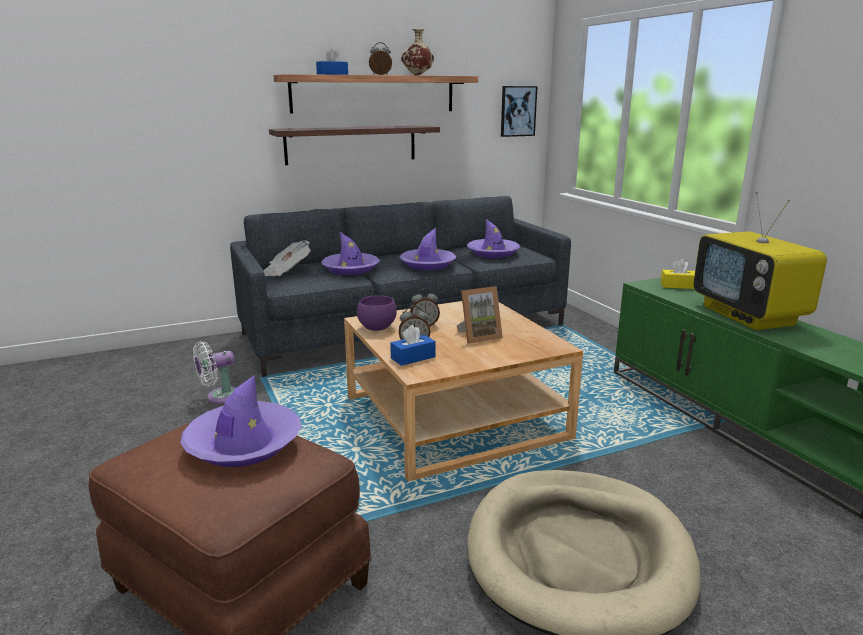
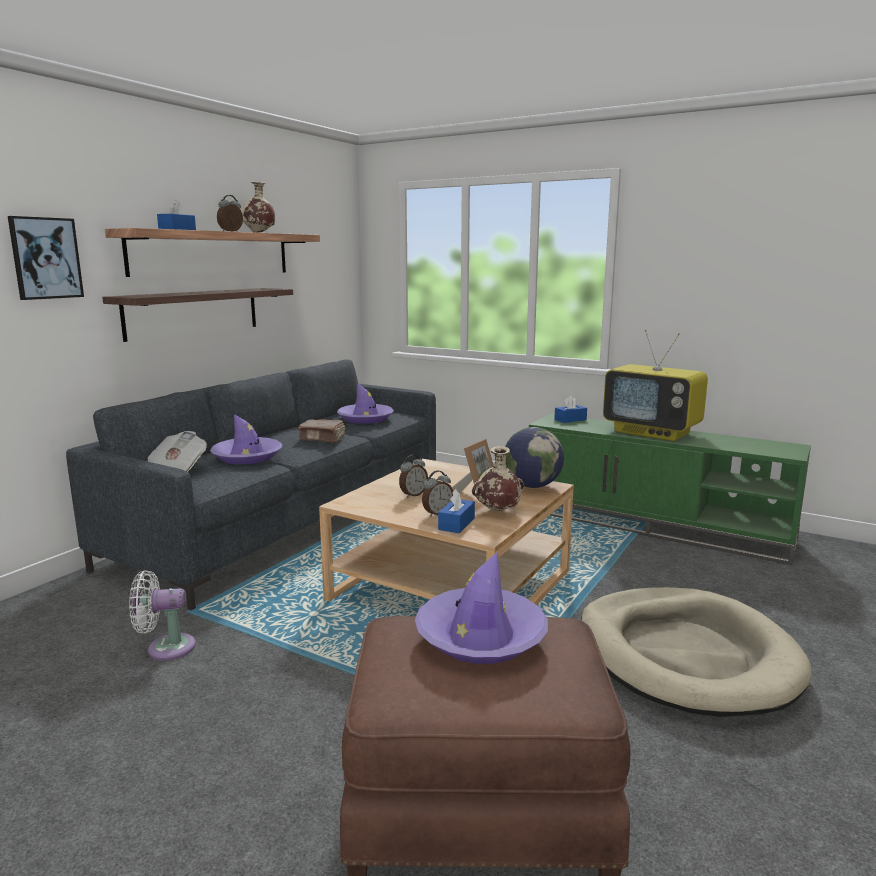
camera: 35 degrees left, 5 degrees down
(220, 397) = (166, 648): white fan -> white fan turned 60 degrees clockwise
(376, 328) = (371, 507): purple bowl -> none
(427, 264) = (322, 439): purple hat -> brown book
(465, 356) = (497, 511): none -> beige vase
(518, 111) = (339, 272): picture -> picture (45, 258)
(539, 342) = (532, 486): none -> globe
(678, 286) = (570, 420): yellow tissue box -> blue tissue box

